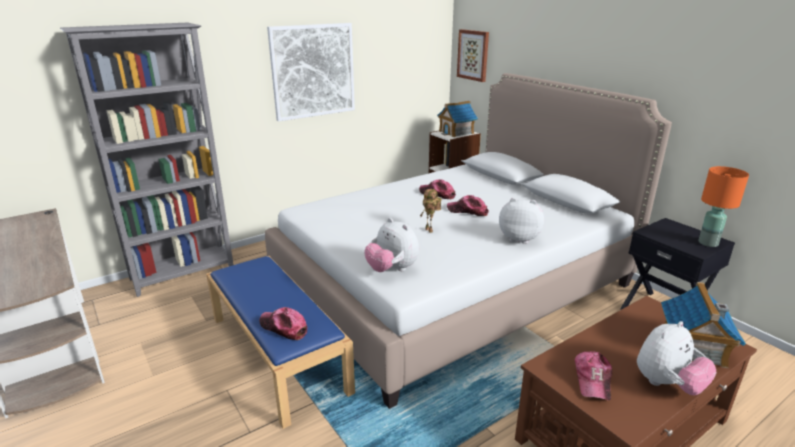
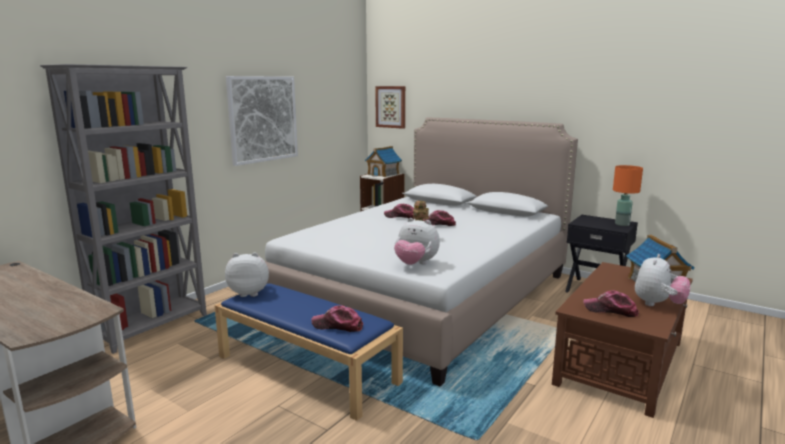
camera: 20 degrees left, 10 degrees down
(519, 238) = (494, 235): plush toy -> plush toy (249, 293)
(592, 380) = (610, 310): cap -> cap turned 120 degrees clockwise

